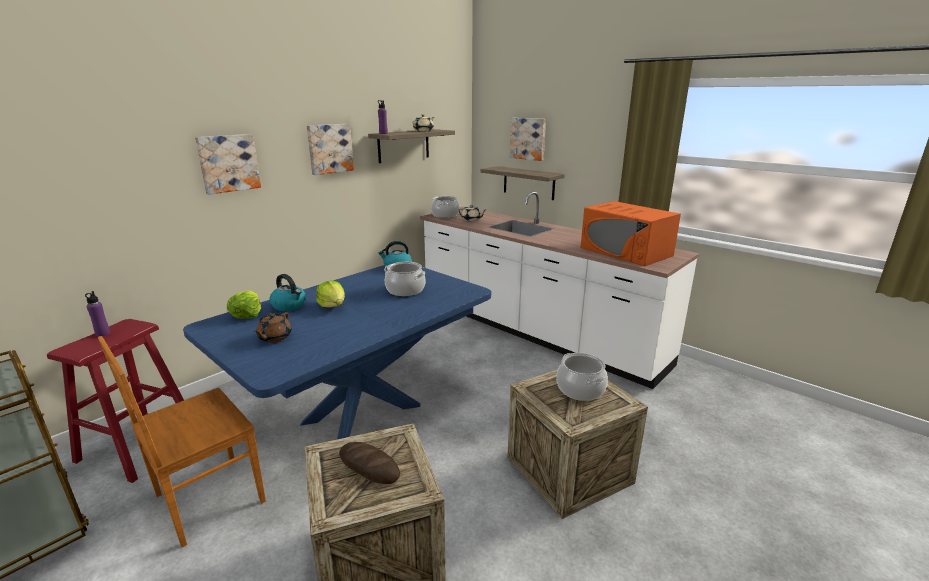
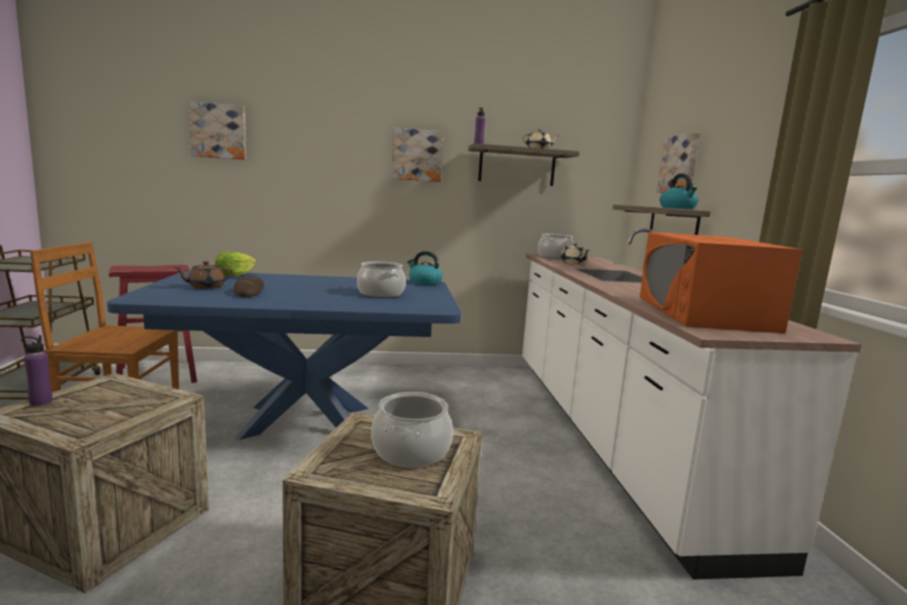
camera: 40 degrees right, 10 degrees down
(103, 333) = (155, 266): purple bottle -> purple bottle (40, 402)
(228, 163) = (307, 153): picture -> picture (219, 131)
(289, 305) = (273, 278): kettle -> kettle (678, 208)
(333, 305) = (298, 285): lettuce -> none
(369, 466) = (103, 402): bread -> bread (249, 291)

